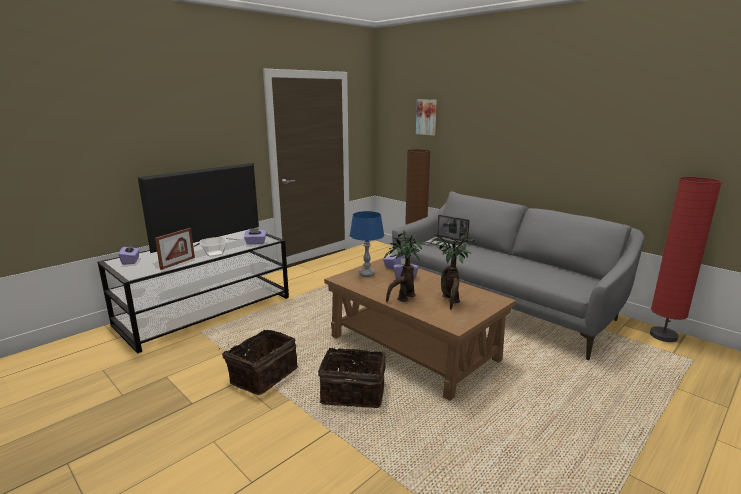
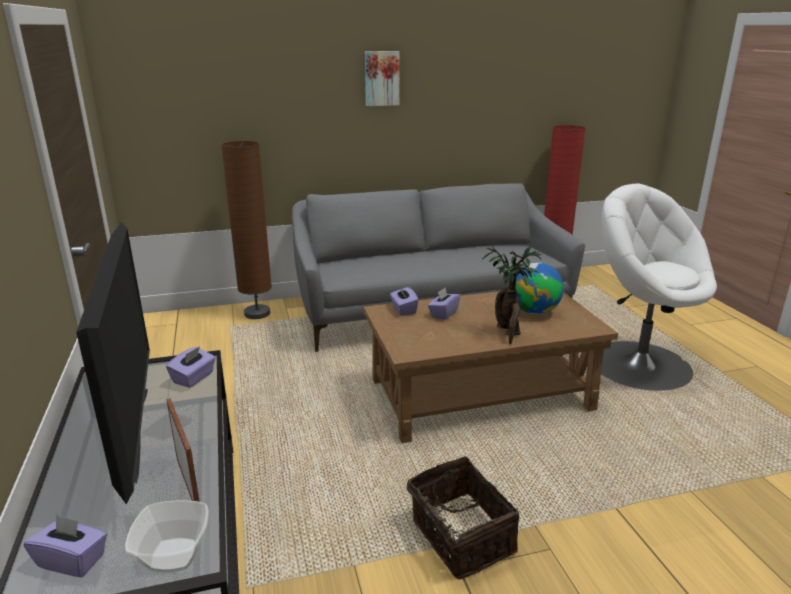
camera: 60 degrees left, 5 degrees up
(214, 253) = (189, 431): bowl -> bowl (172, 556)
(353, 392) = (547, 466): basket -> none
(367, 274) = (411, 332): blue table lamp -> none
(427, 117) = (220, 88): picture -> picture (381, 78)
(447, 243) = (358, 264): laptop -> none
(450, 301) = (534, 311): potted plant -> globe
(561, 412) = (638, 363): none -> white armchair

